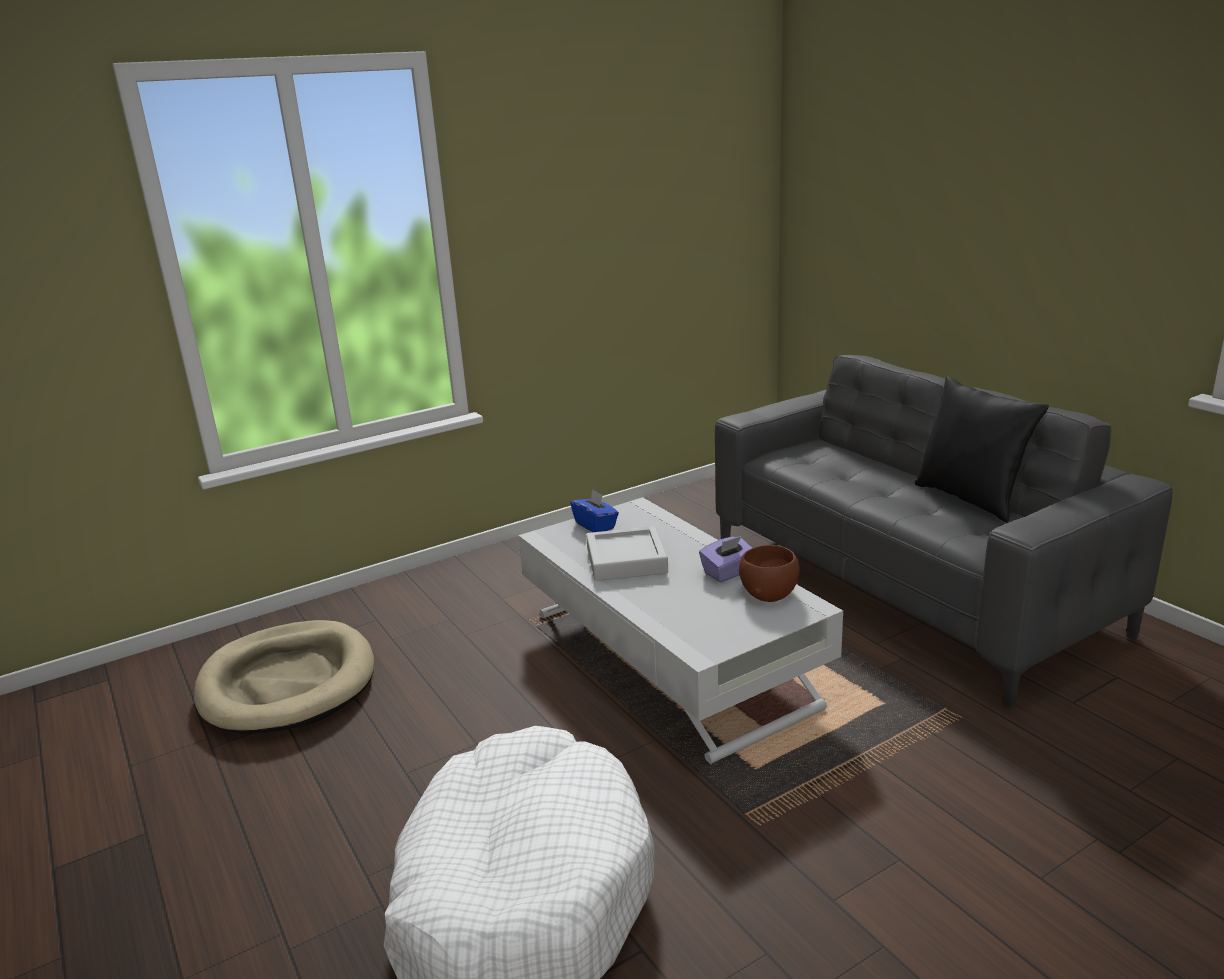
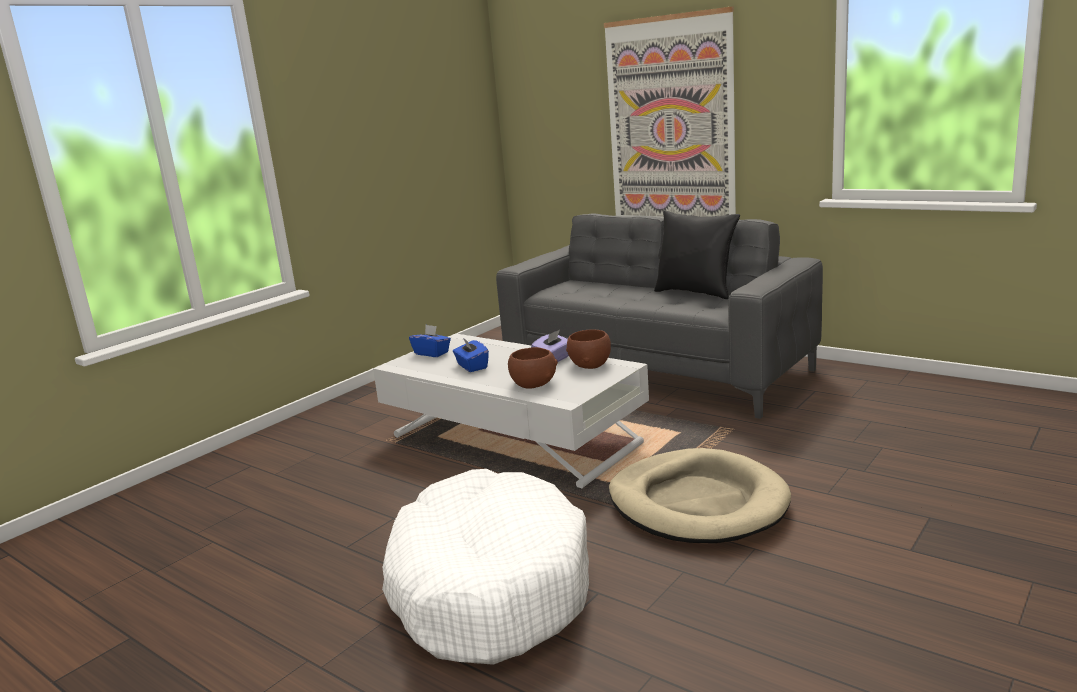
camera: 20 degrees left, 5 degrees down
(288, 683) = (197, 519): beige dog bed -> beige dog bed (697, 503)
(626, 560) = (472, 366): grey tray -> blue tissue box
(680, 610) = (533, 384): none -> brown bowl
(992, 252) = (670, 129): none -> picture

